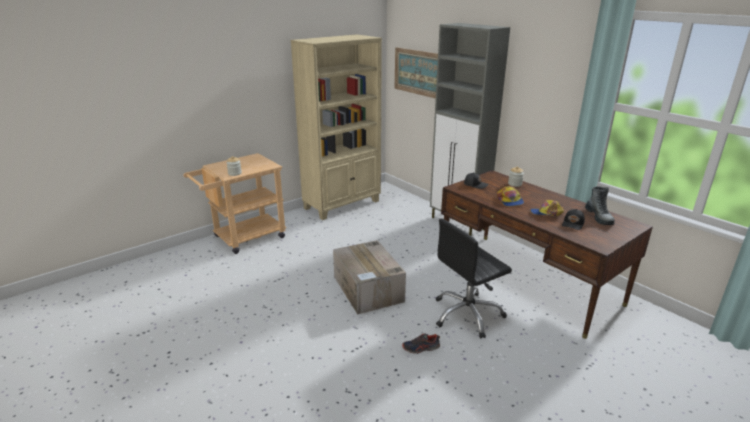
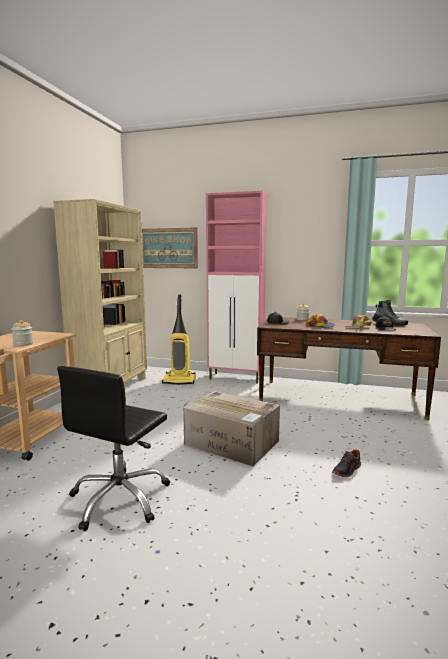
camera: 35 degrees left, 15 degrees down
(403, 212) = (179, 381): none -> vacuum cleaner
(458, 224) = (236, 378): grey cabinet -> pink cabinet
(467, 314) = (339, 432): black office chair -> black office chair (120, 499)

